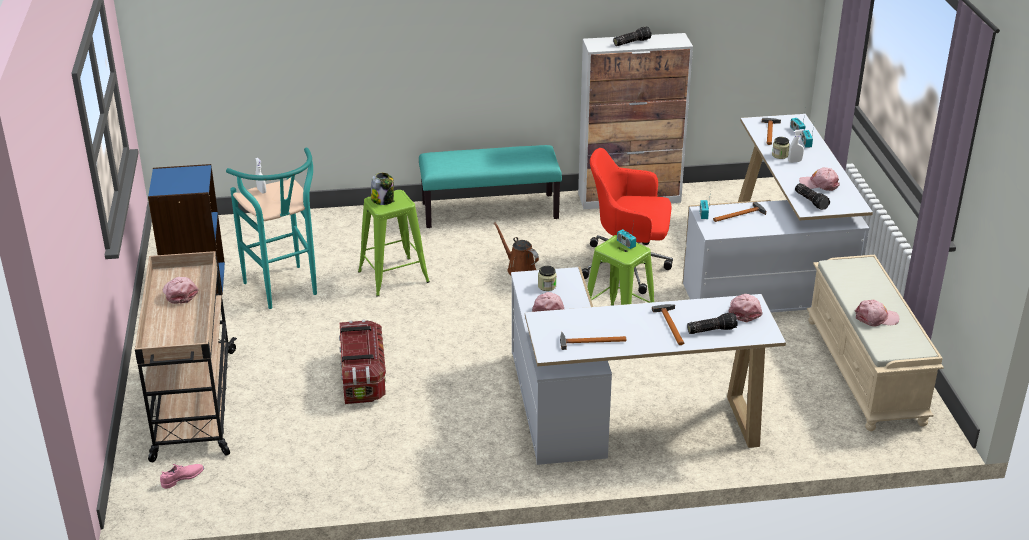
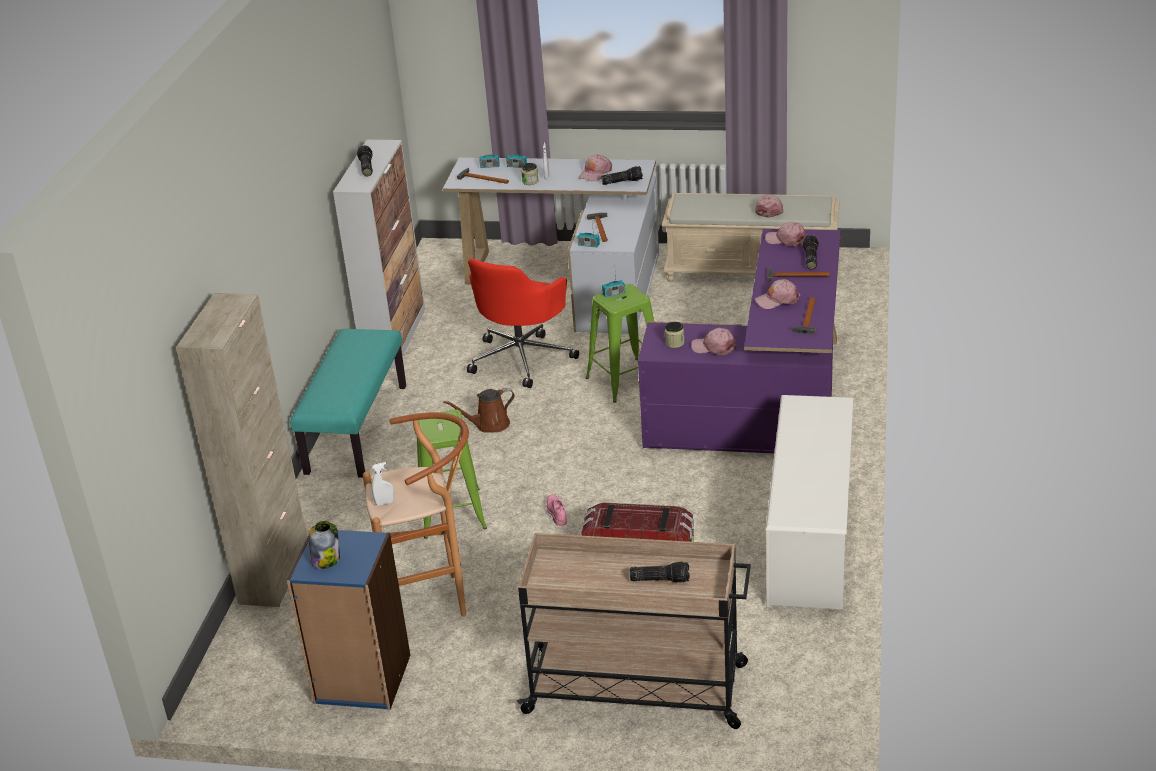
camera: 70 degrees left, 0 degrees up
(179, 293) = (591, 578): pink cap -> pink cap (777, 300)
(180, 324) = (660, 579): none -> flashlight
(182, 478) = (774, 703): pink shoe -> pink shoe (556, 513)
(285, 291) = (434, 600): turquoise stool -> brown stool
(303, 220) = (274, 574): none -> beige cabinet
(383, 200) = (435, 429): jar -> jar (326, 559)
(404, 471) = (810, 540): none -> white shoe rack
(617, 415) = (766, 402): white desk -> purple desk

